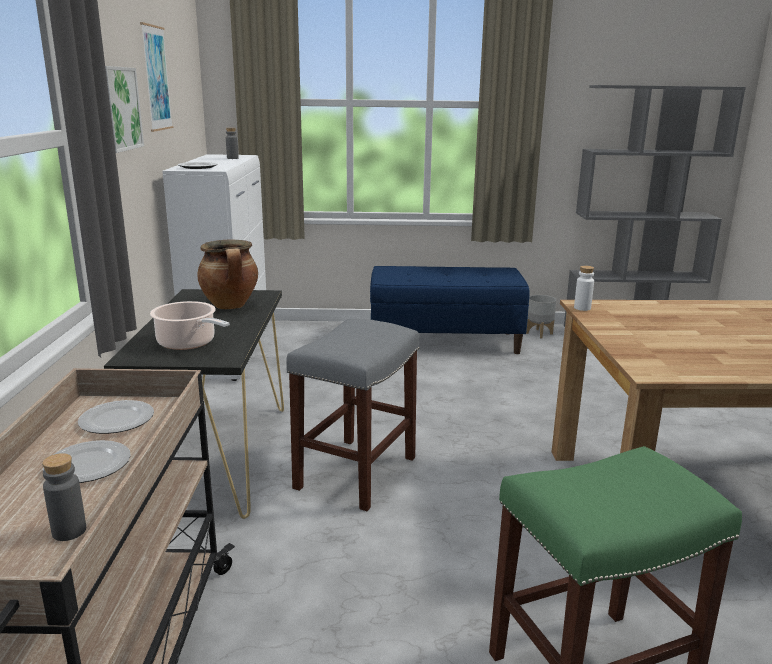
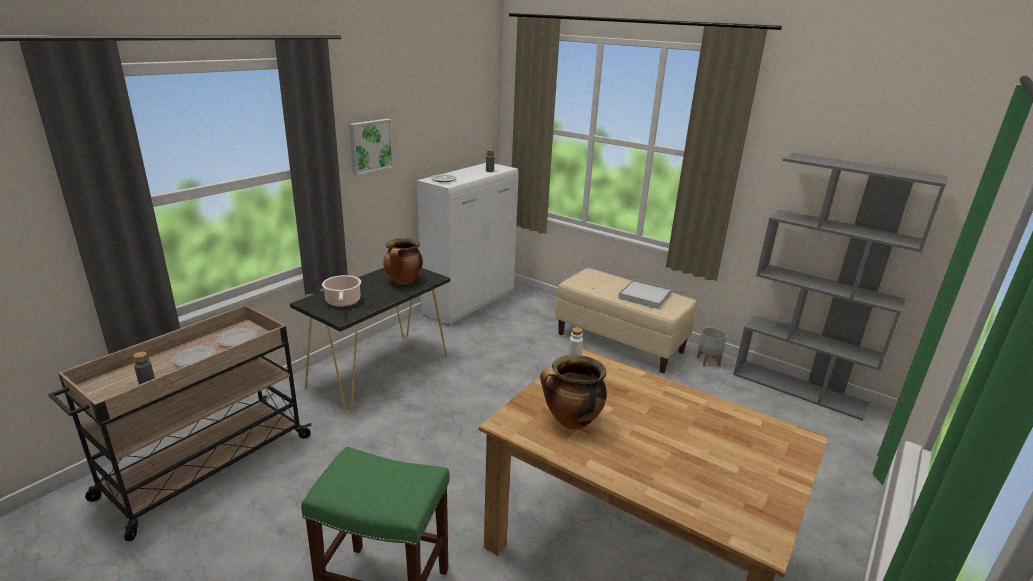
camera: 35 degrees right, 5 degrees up
(156, 78) = (427, 118): picture -> none
(356, 471) = (433, 413): grey stool -> none
(445, 341) = (620, 342): blue bench -> beige bench
(470, 275) = (644, 296): none -> white tray
(694, 350) = (571, 421): none -> cooking pot

